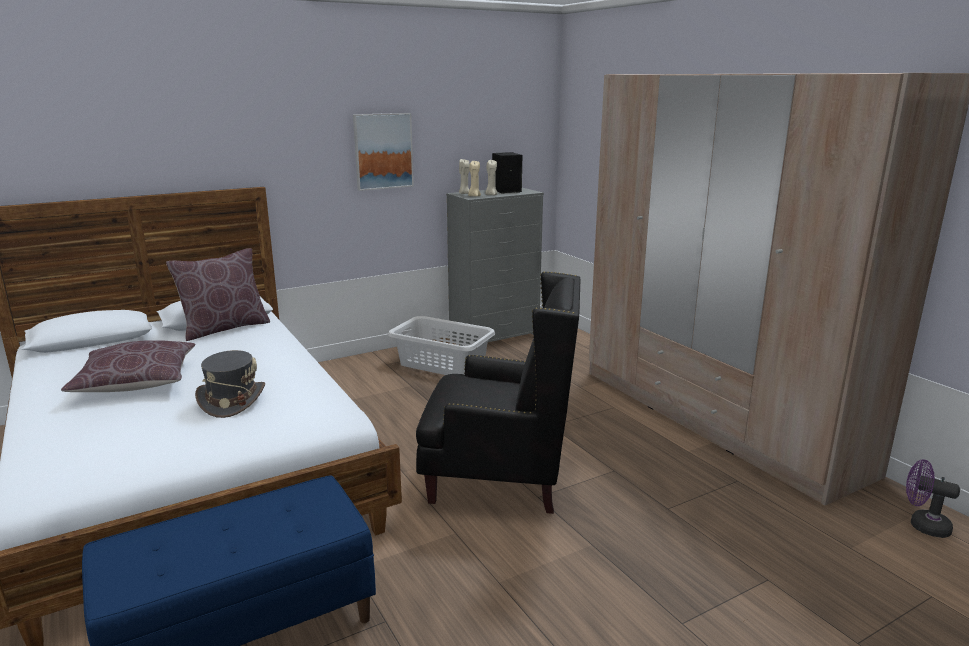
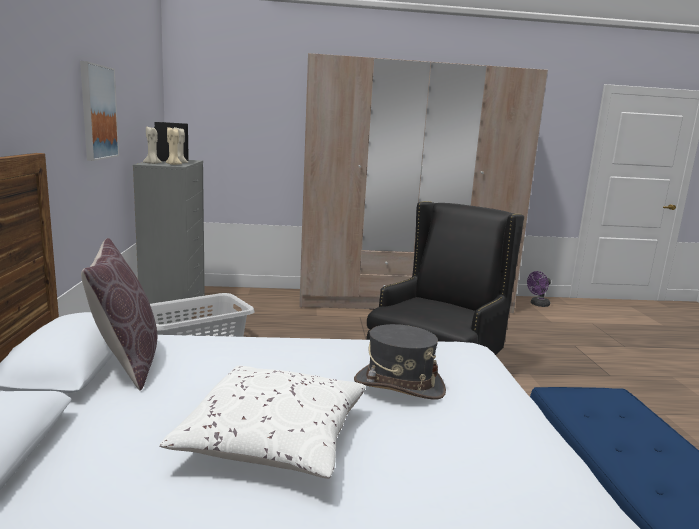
camera: 65 degrees left, 5 degrees down
(136, 382) = (274, 439): brown pillow -> white pillow

